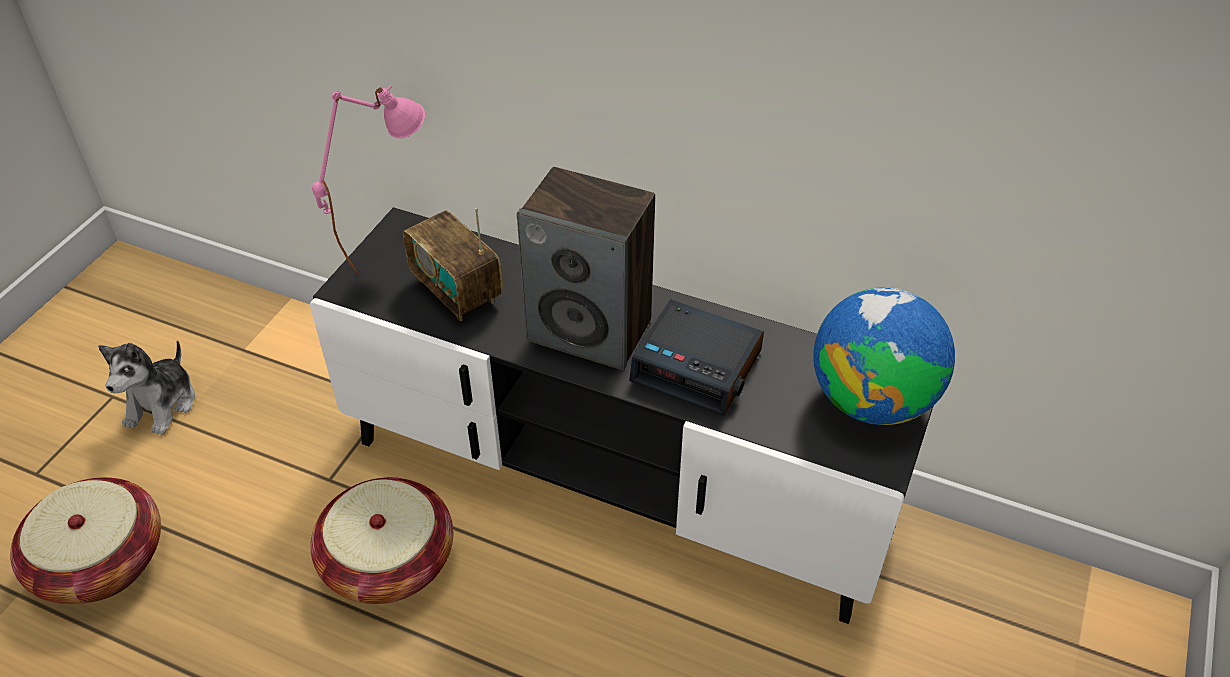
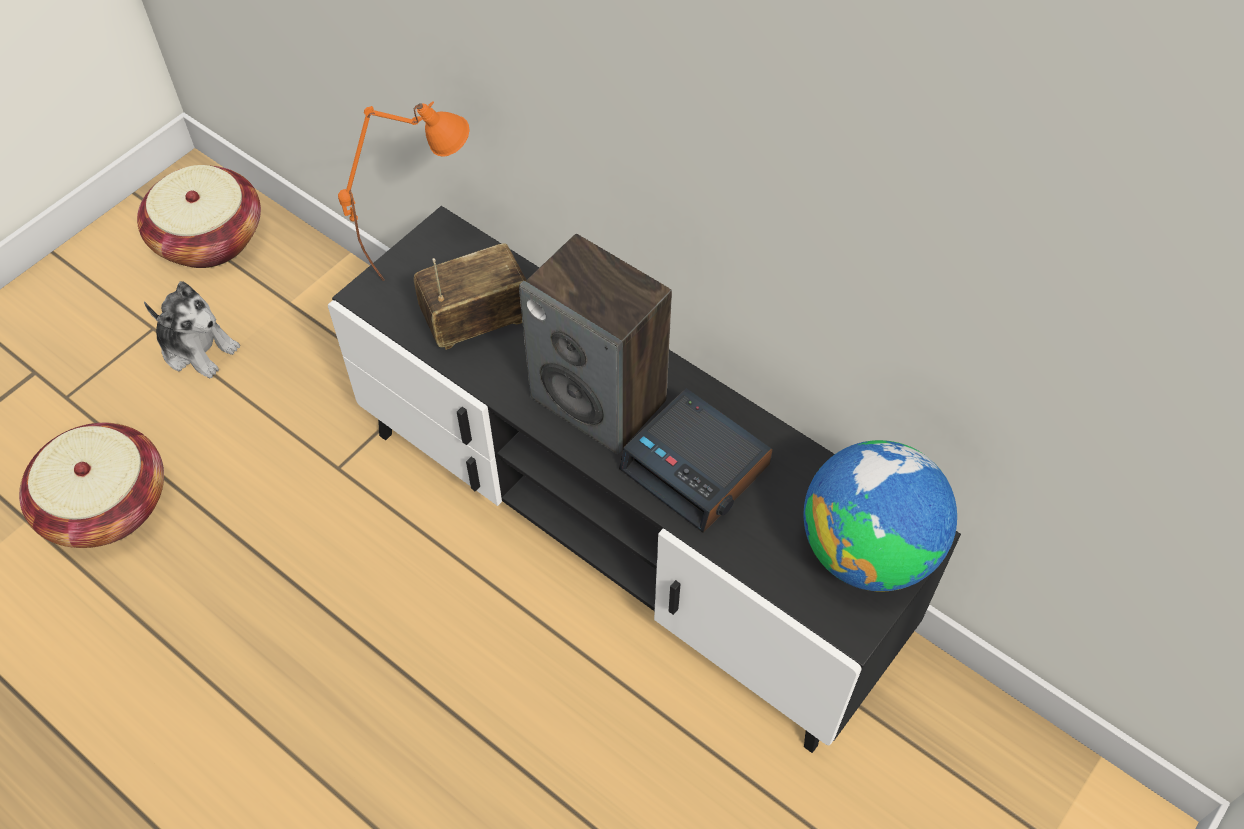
camera: 15 degrees right, 10 degrees up
(162, 404) = (198, 348): plush toy -> plush toy turned 90 degrees counterclockwise
(386, 247) = (421, 254): pink table lamp -> orange table lamp
(389, 562) = (372, 571): basket -> basket (209, 239)
(457, 290) = (477, 322): radio -> radio turned 90 degrees clockwise

